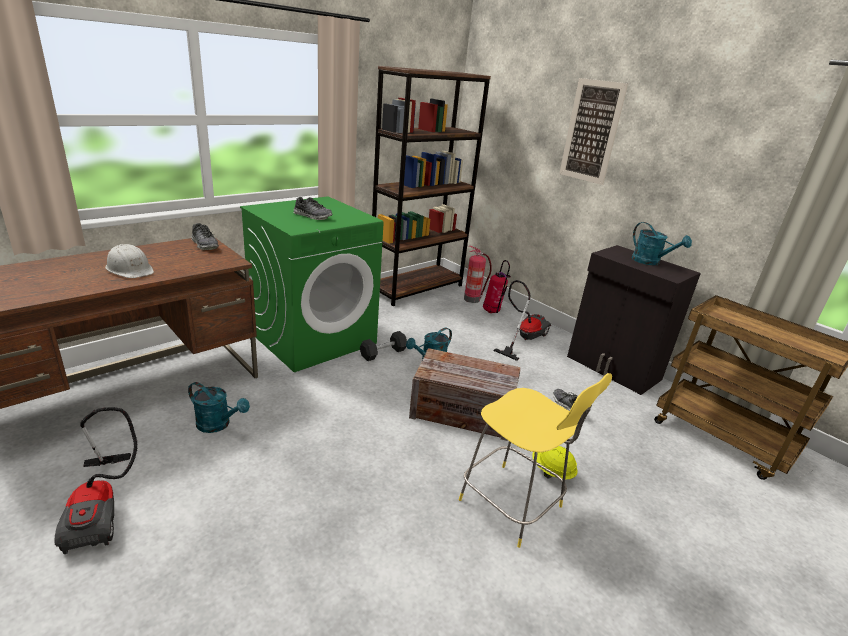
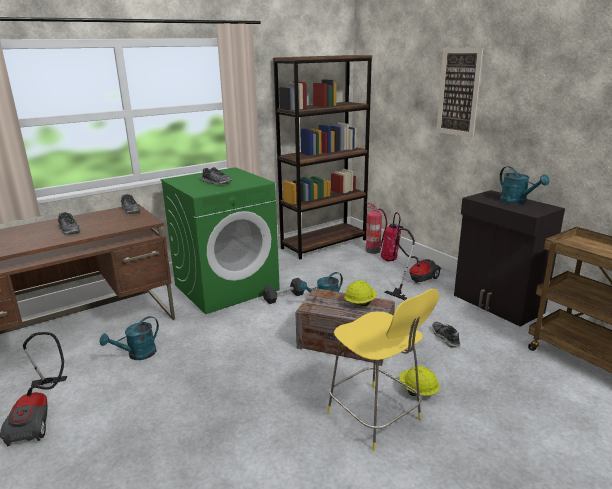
camera: 10 degrees right, 5 degrees down
(130, 269) = (69, 231): white hard hat -> shoe
(218, 424) = (137, 355): turquoise watering can -> turquoise watering can turned 105 degrees clockwise
(483, 369) = (359, 303): none -> yellow hard hat

